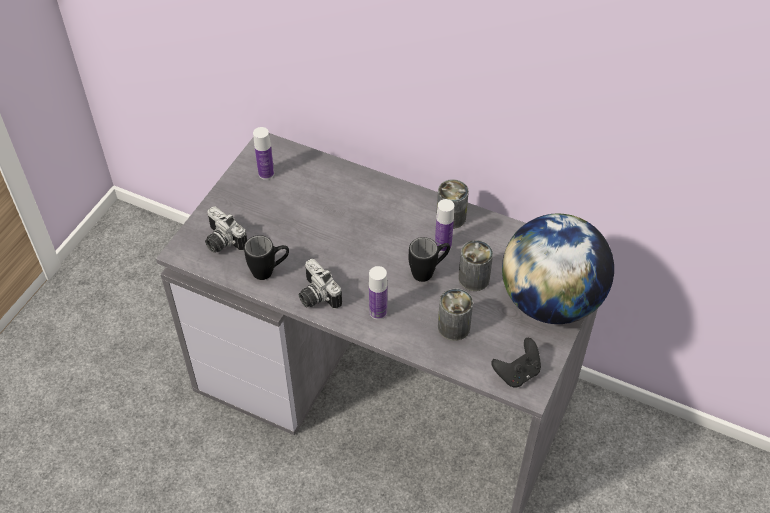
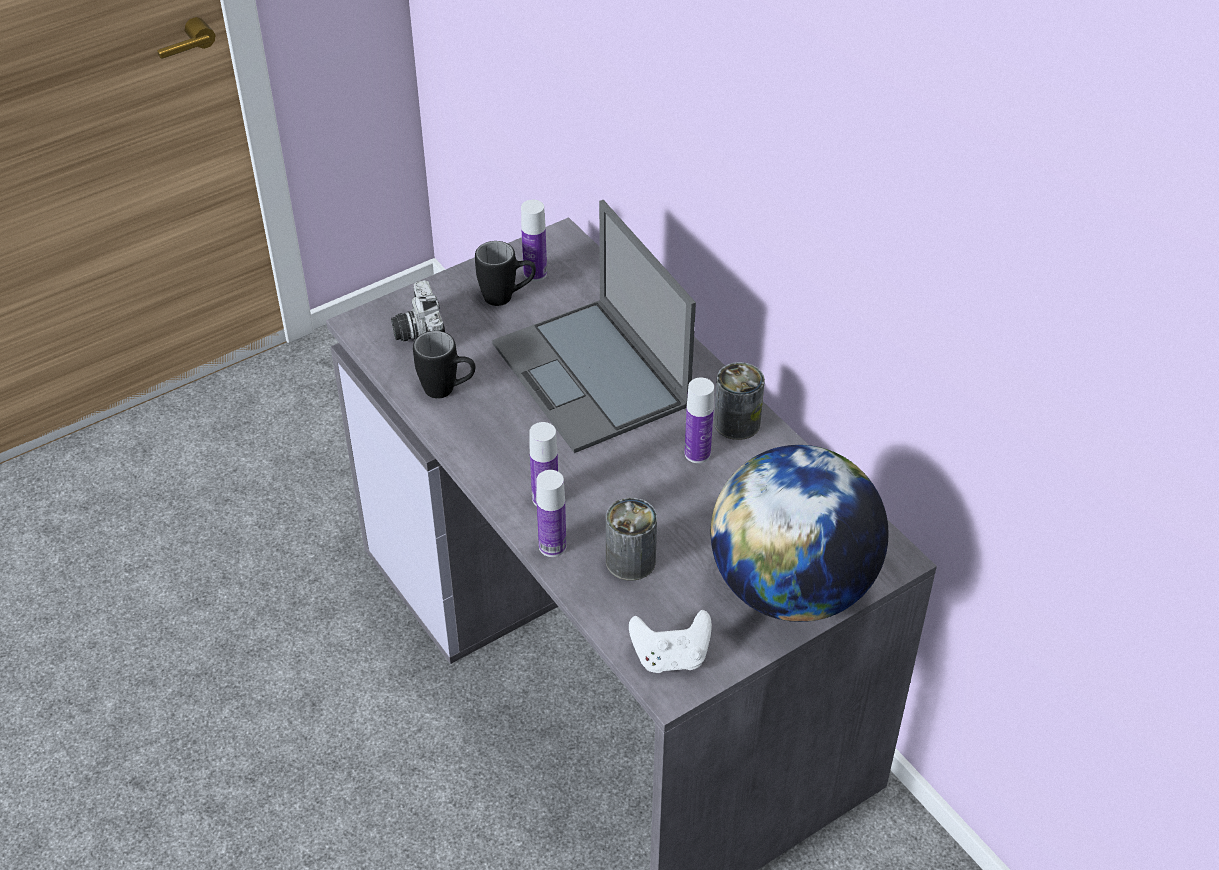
camera: 30 degrees right, 5 degrees down
(315, 296) = (481, 445): camera -> none
(348, 224) = (592, 376): none -> laptop
(404, 339) = (552, 546): none -> bottle
(428, 271) = (652, 478): black mug -> black mug (507, 297)
(474, 278) = (706, 512): can -> none
(517, 373) = (670, 657): black game controller -> white game controller

